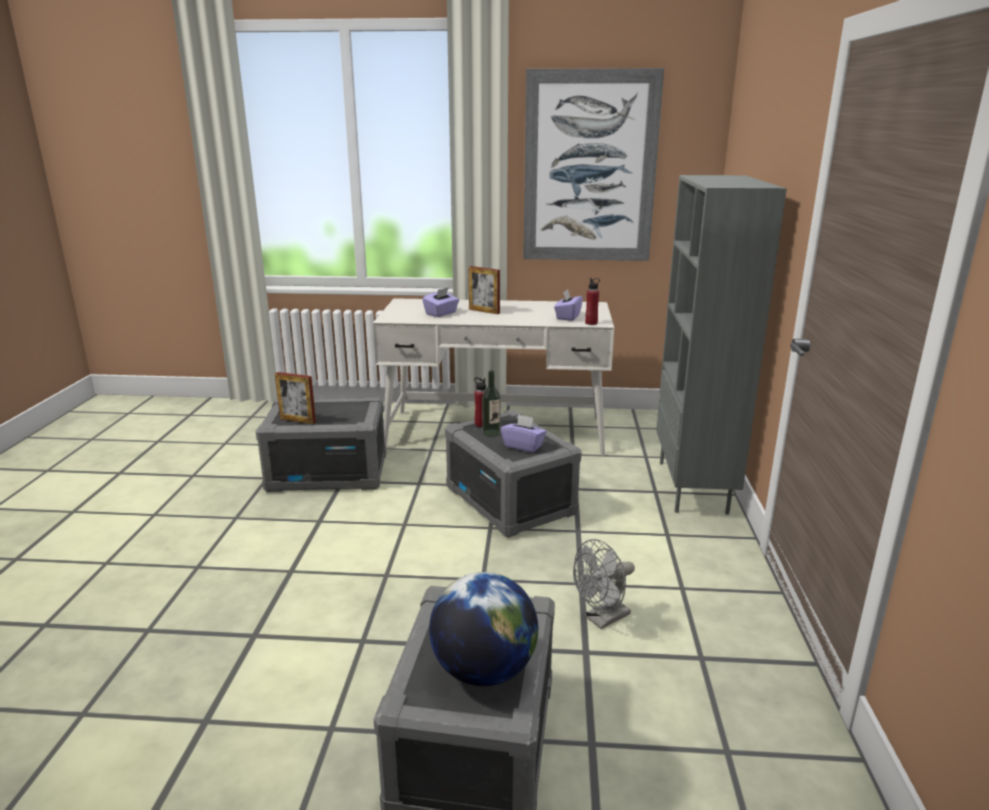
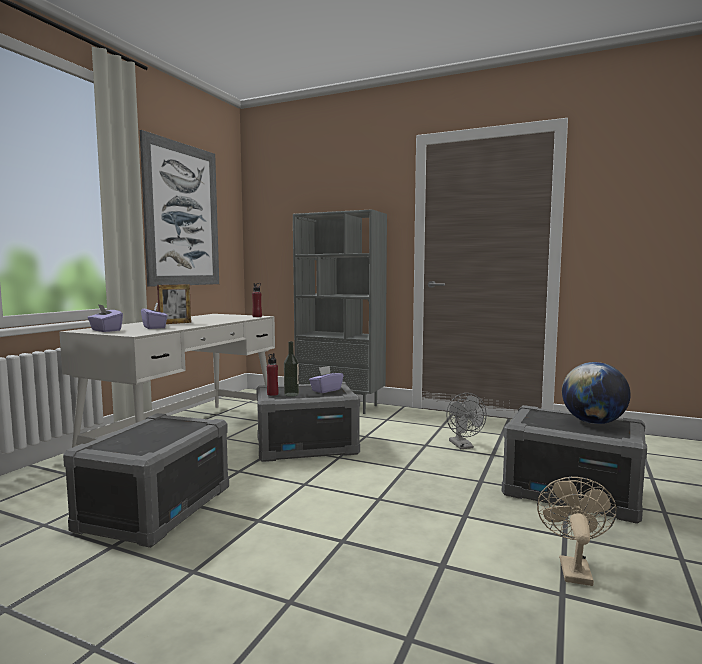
camera: 70 degrees left, 15 degrees down
(256, 732) = (573, 567): none -> beige fan
(298, 420) = (156, 444): picture frame -> none
(567, 317) = (233, 317): purple tissue box -> purple tissue box (105, 330)

